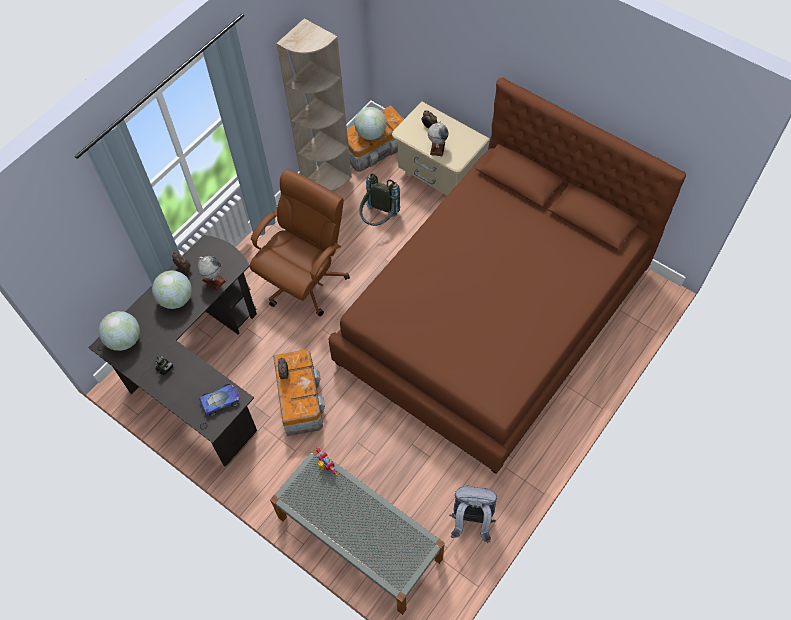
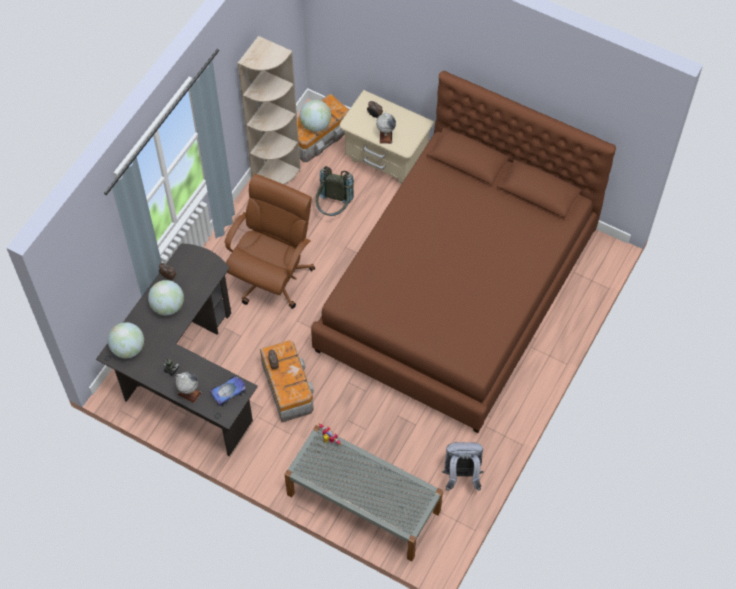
camera: 10 degrees left, 0 degrees up
(214, 280) = (199, 285): globe -> globe (189, 393)

